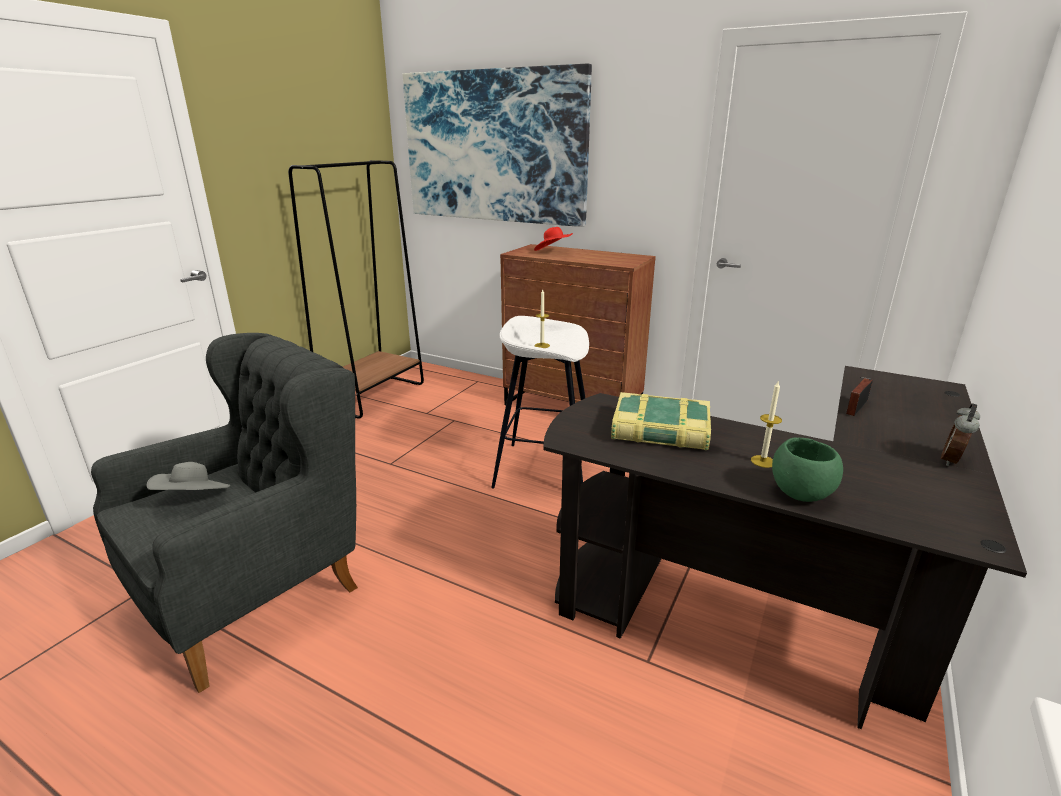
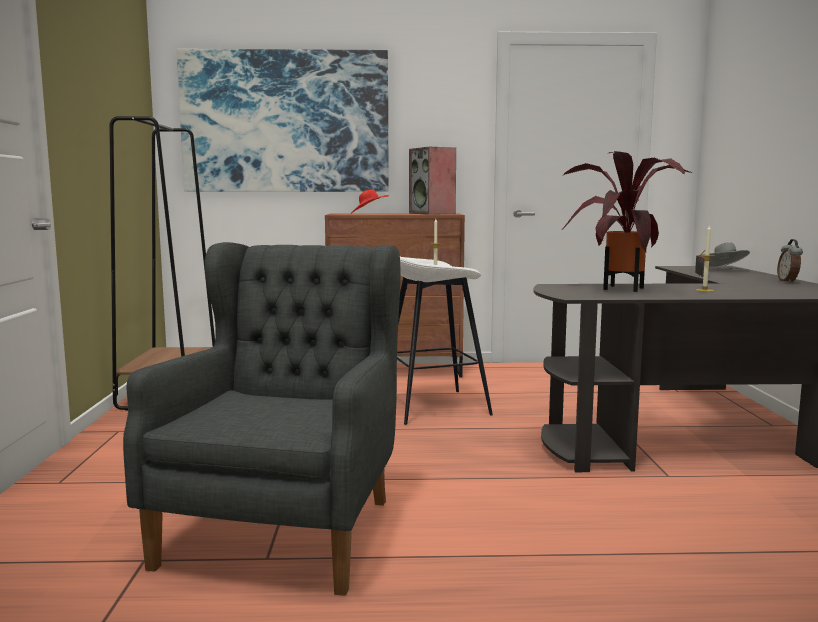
camera: 30 degrees left, 15 degrees down
(194, 498) = (246, 406): grey hat -> grey hat (724, 270)
(616, 258) = (432, 213): none -> speaker
(660, 430) = (619, 289): book -> potted plant
(800, 494) = (750, 295): green bowl -> none

